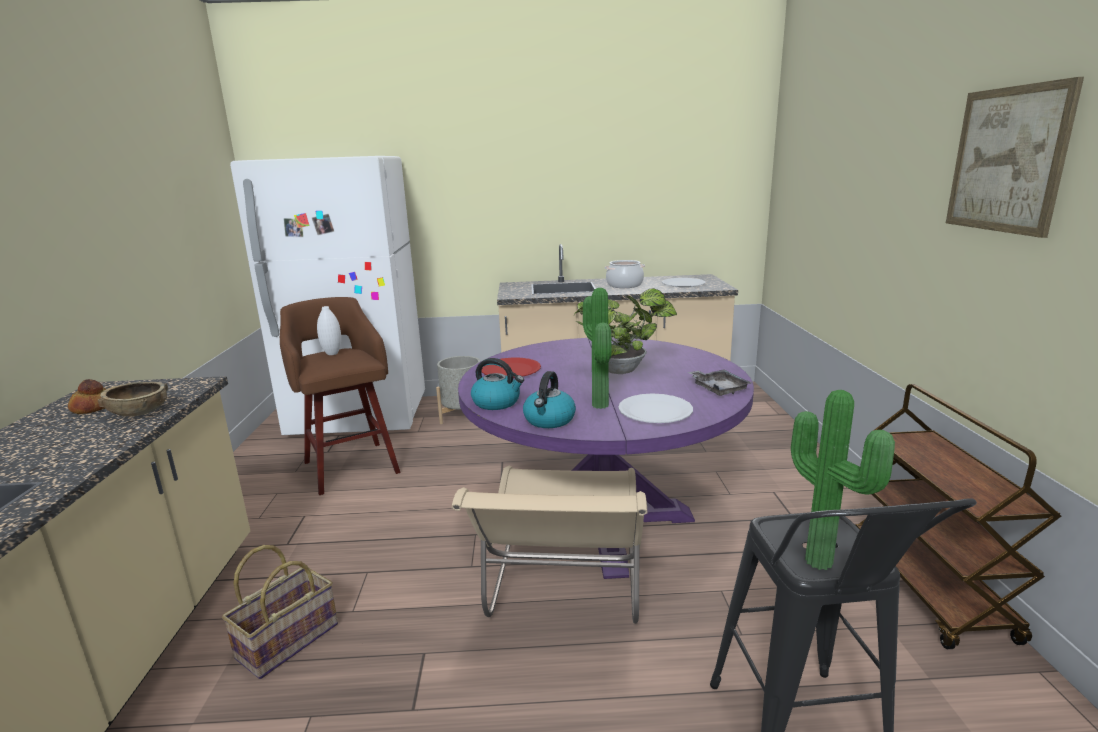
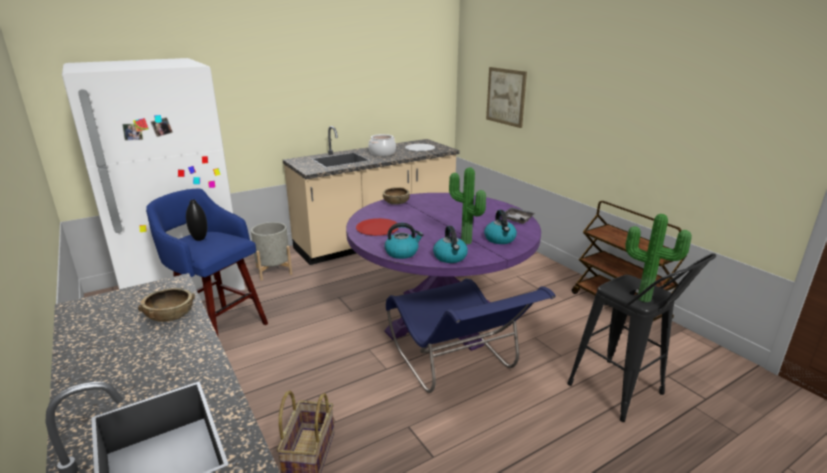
camera: 30 degrees left, 5 degrees up
(92, 407) = (112, 323): bread -> none
(332, 353) = (199, 239): white vase -> black vase
(350, 466) = (219, 328): brown stool -> blue stool
(564, 592) = (456, 365): beige chair -> blue chair
(578, 345) = (396, 203): none -> brown bowl
(623, 370) = (449, 217): potted plant -> none
(655, 411) = (500, 239): white plate -> kettle
(1007, 160) = (644, 79): picture -> picture (506, 96)

